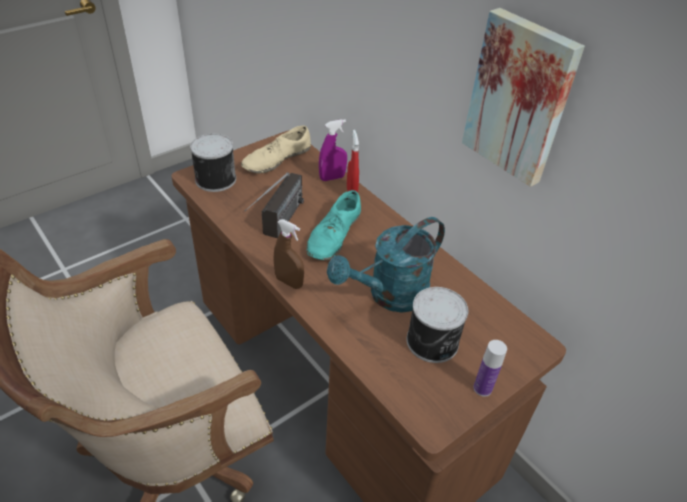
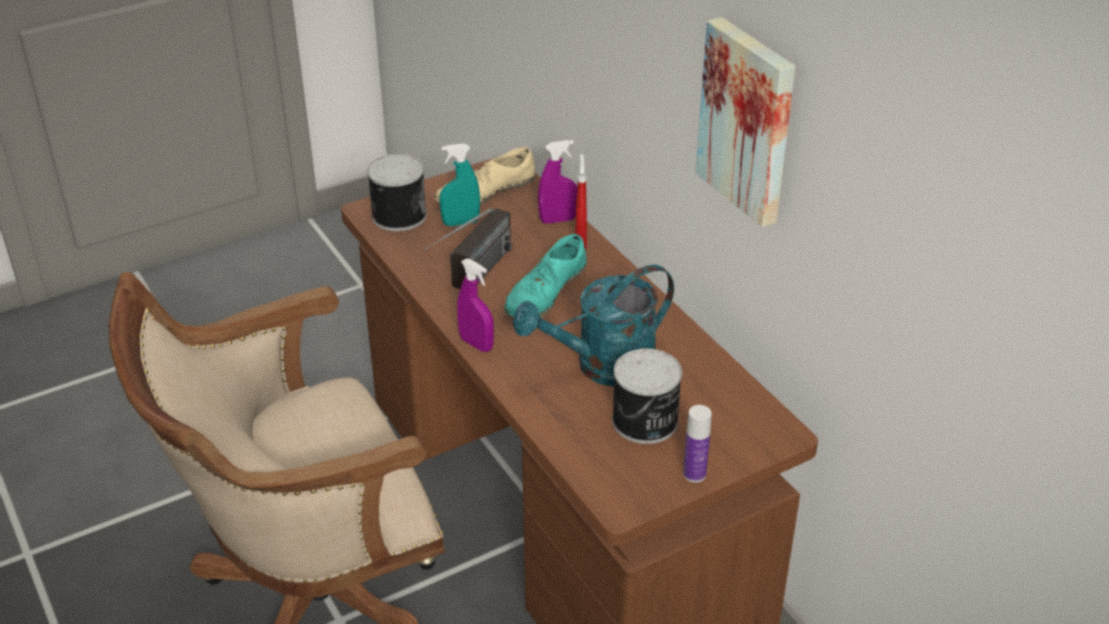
camera: 10 degrees right, 5 degrees down
(262, 183) = (461, 223): none -> turquoise spray bottle
(289, 282) = (476, 344): brown spray bottle -> purple spray bottle

